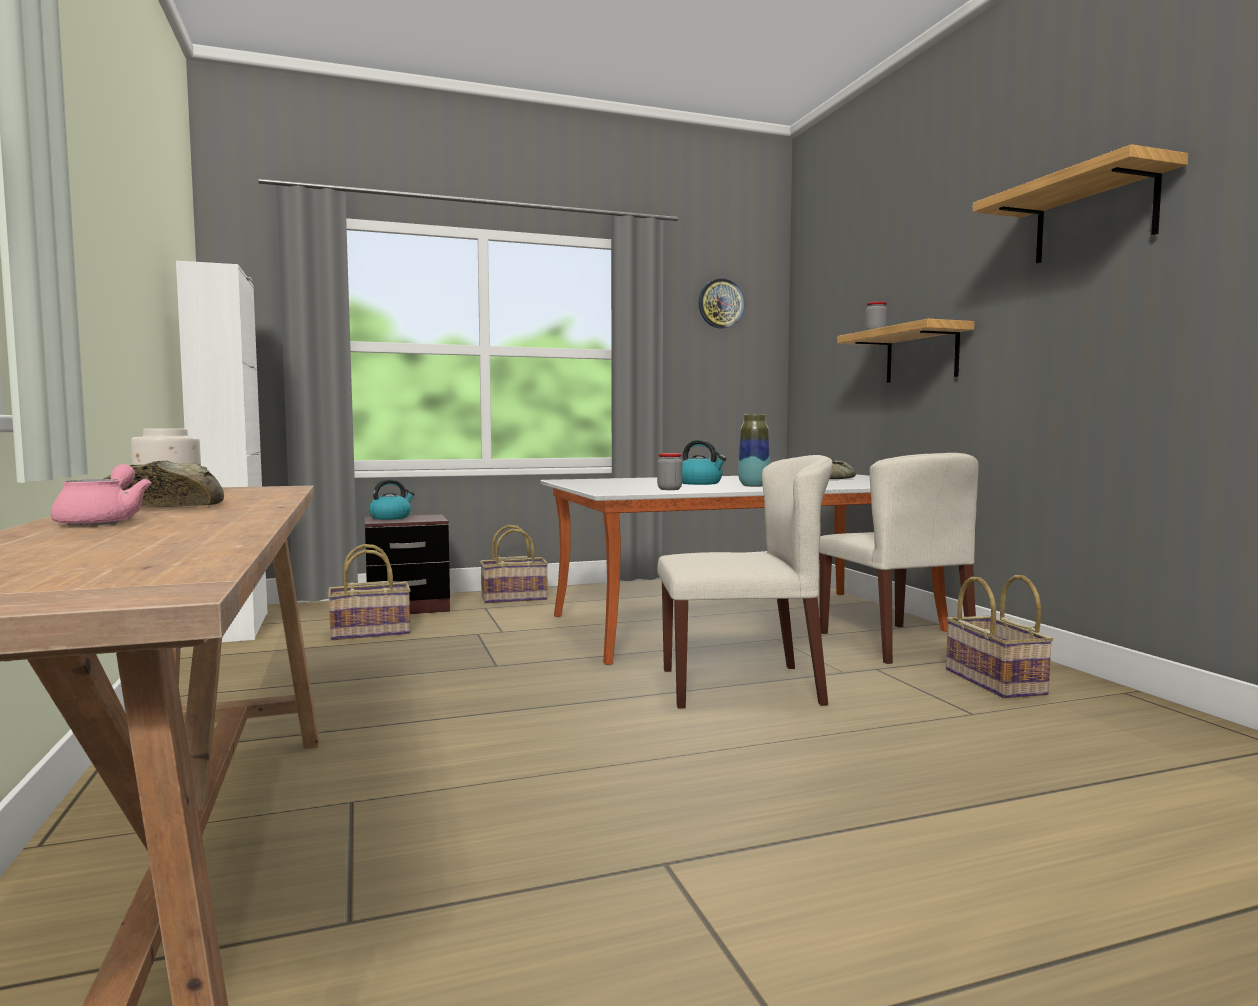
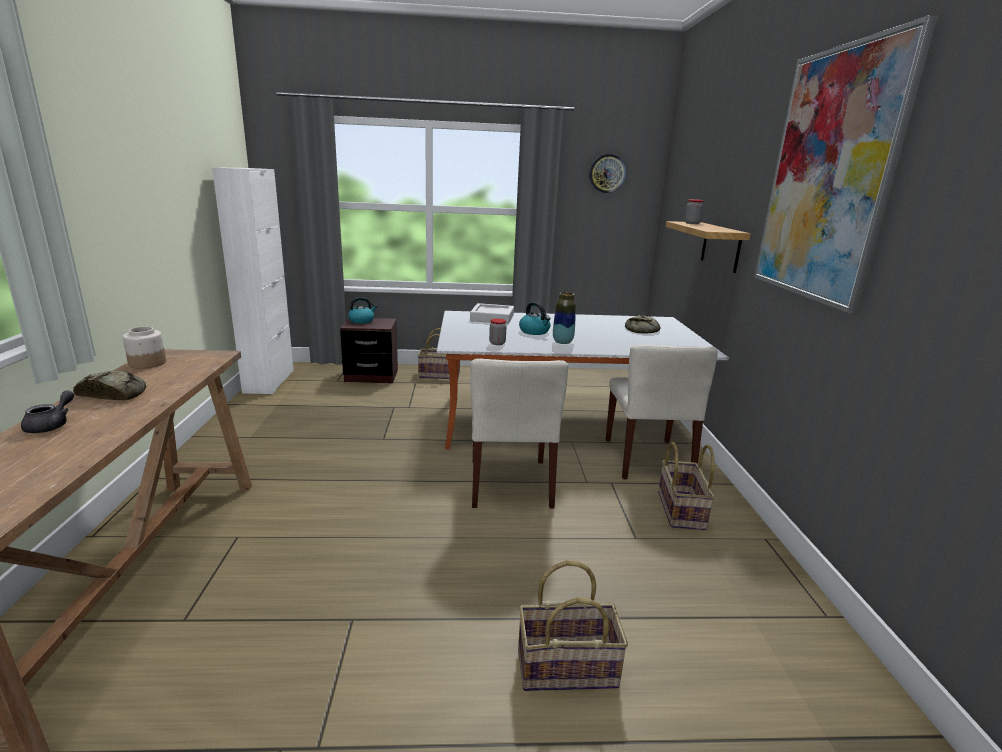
camera: 15 degrees right, 15 degrees up
(104, 521) = (52, 425): pink teapot -> grey teapot
(371, 632) = (337, 396): basket -> basket (567, 666)
(620, 480) = (492, 318): none -> grey tray
(741, 686) = (510, 483): beige chair -> beige chair turned 75 degrees clockwise
(1094, 216) = (827, 176): shelf -> picture

